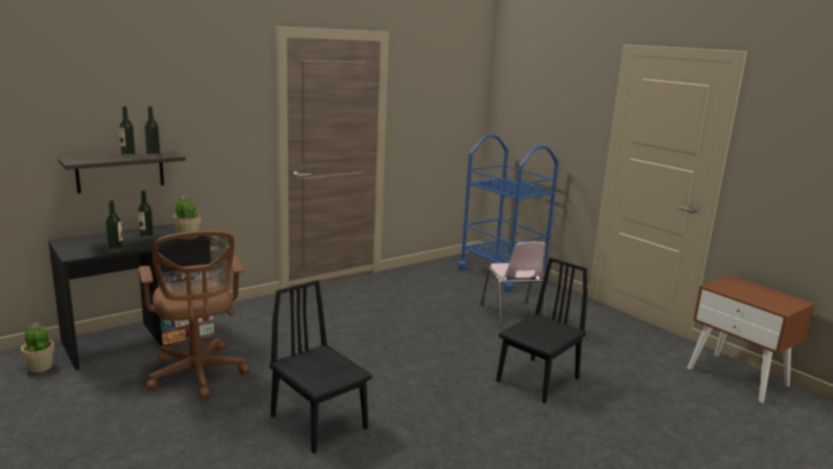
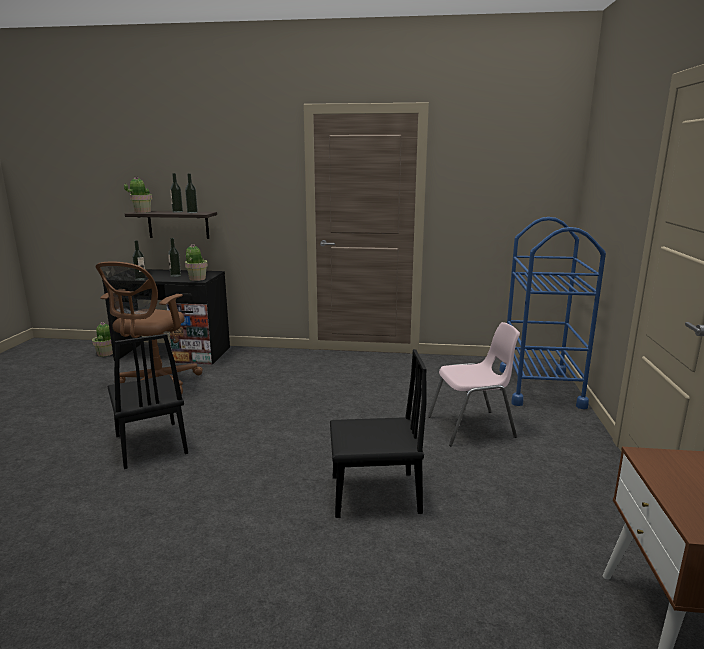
camera: 45 degrees right, 0 degrees up
(79, 160) = (142, 212): none -> potted plant
(319, 422) = (151, 444): black chair -> black chair turned 150 degrees clockwise
(512, 315) = (472, 427): pink chair -> pink chair turned 135 degrees counterclockwise

